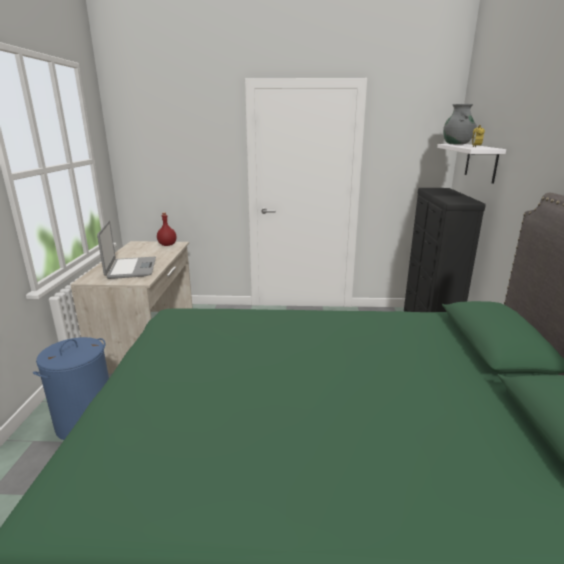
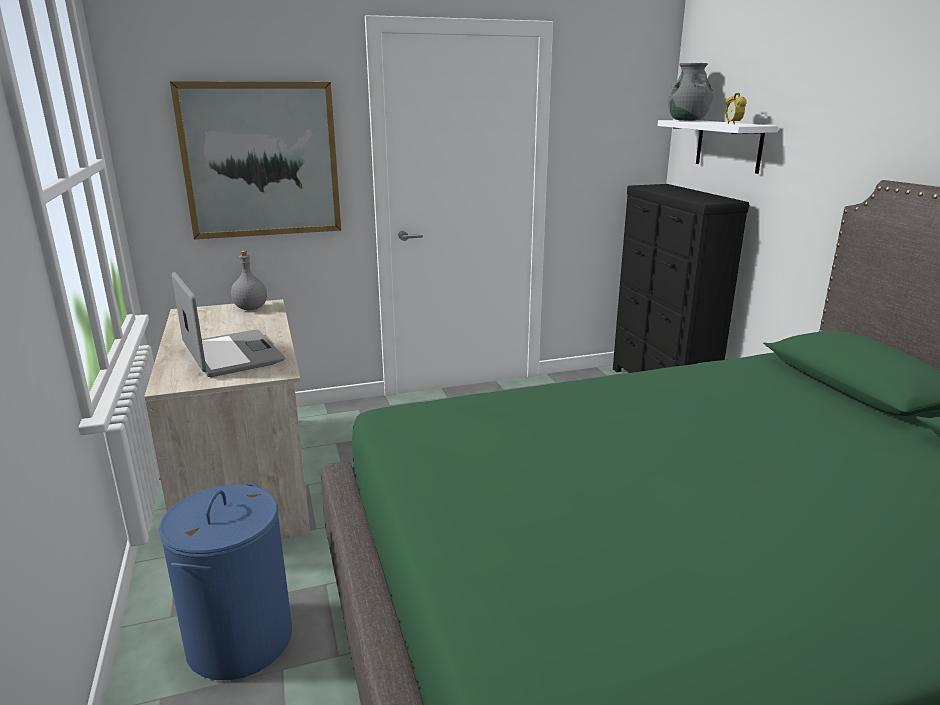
camera: 20 degrees left, 0 degrees up
(167, 245) = (250, 308): red bottle -> grey bottle
(184, 162) = (261, 160): none -> picture

